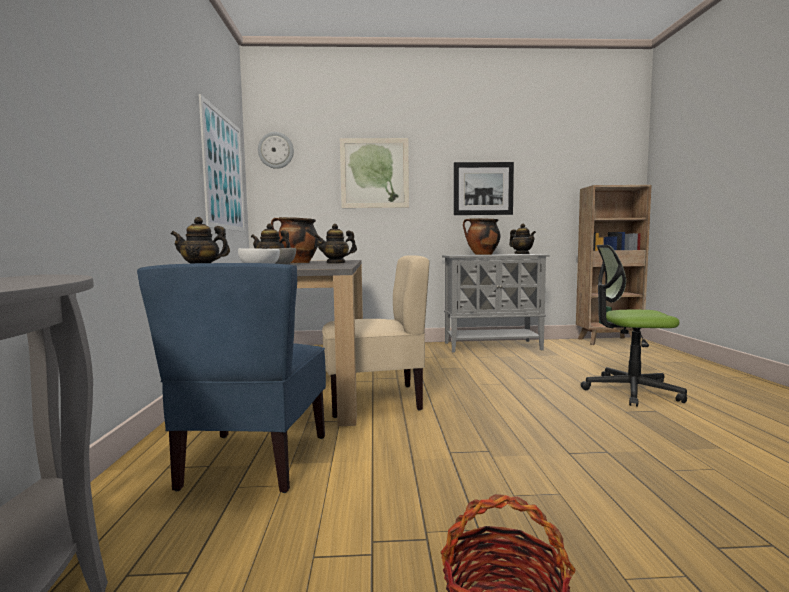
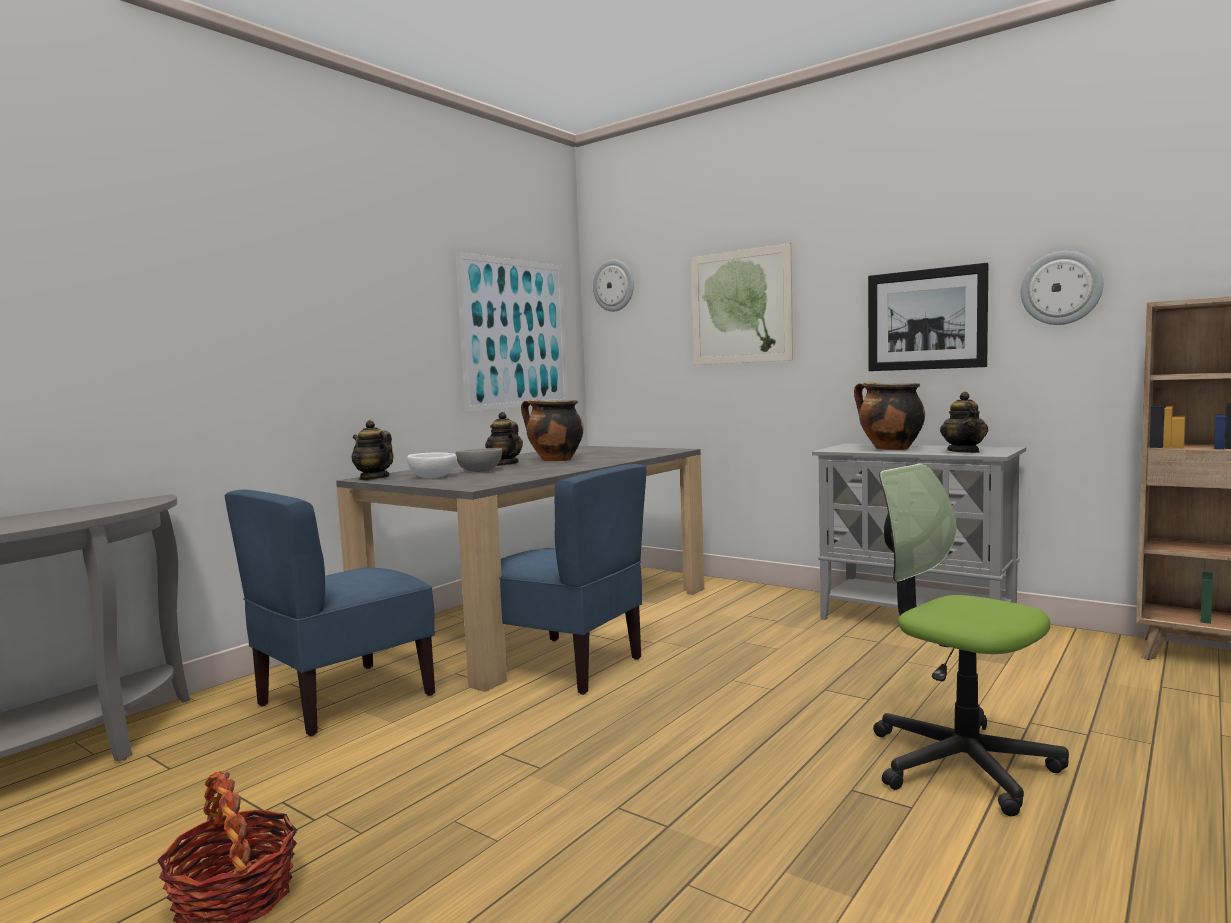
camera: 40 degrees right, 0 degrees up
(336, 263) = (580, 465): teapot -> none
(375, 400) = (565, 666): beige chair -> blue chair
(544, 178) = (1061, 288): none -> wall clock

